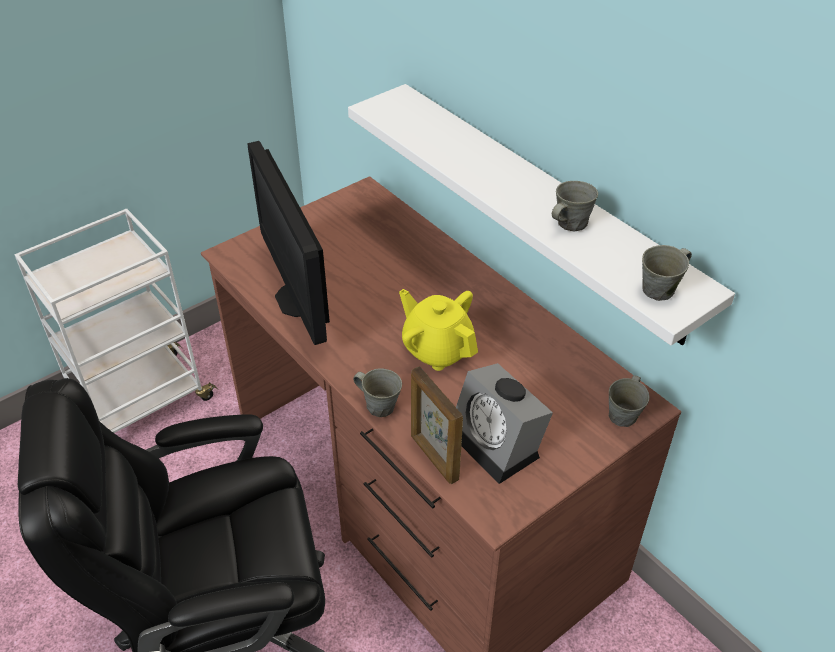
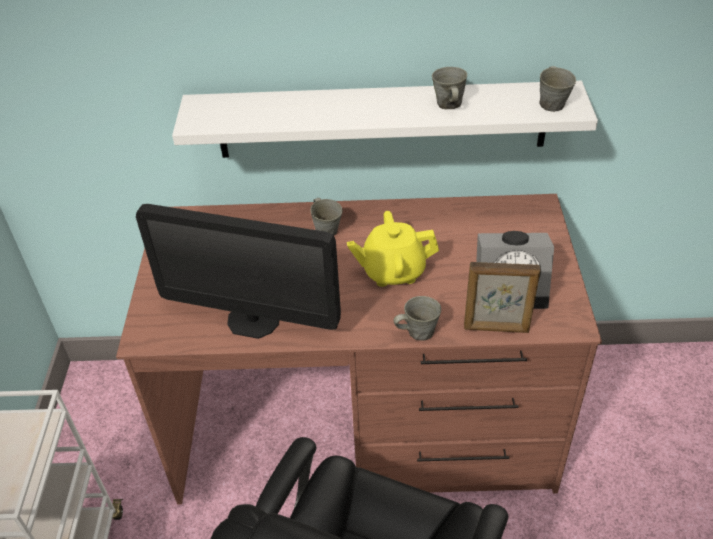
camera: 50 degrees left, 0 degrees up
(624, 415) = (538, 218): grey mug -> grey mug (326, 230)

